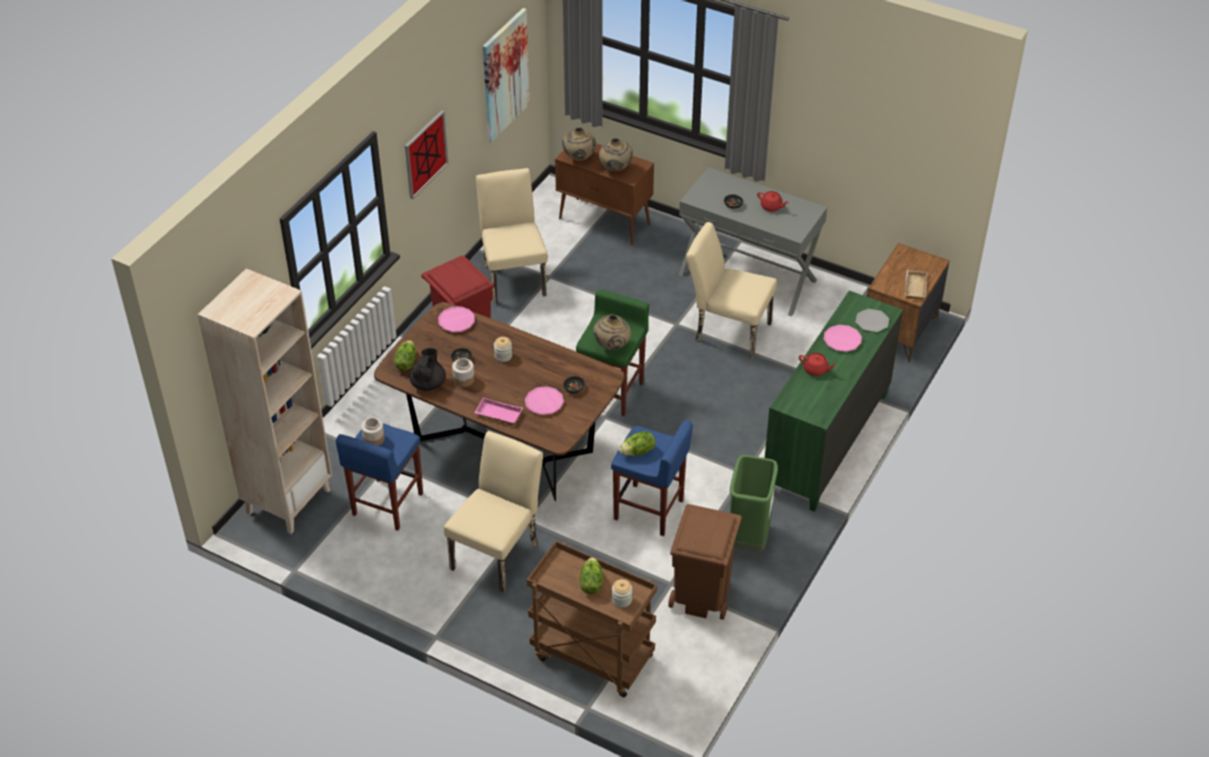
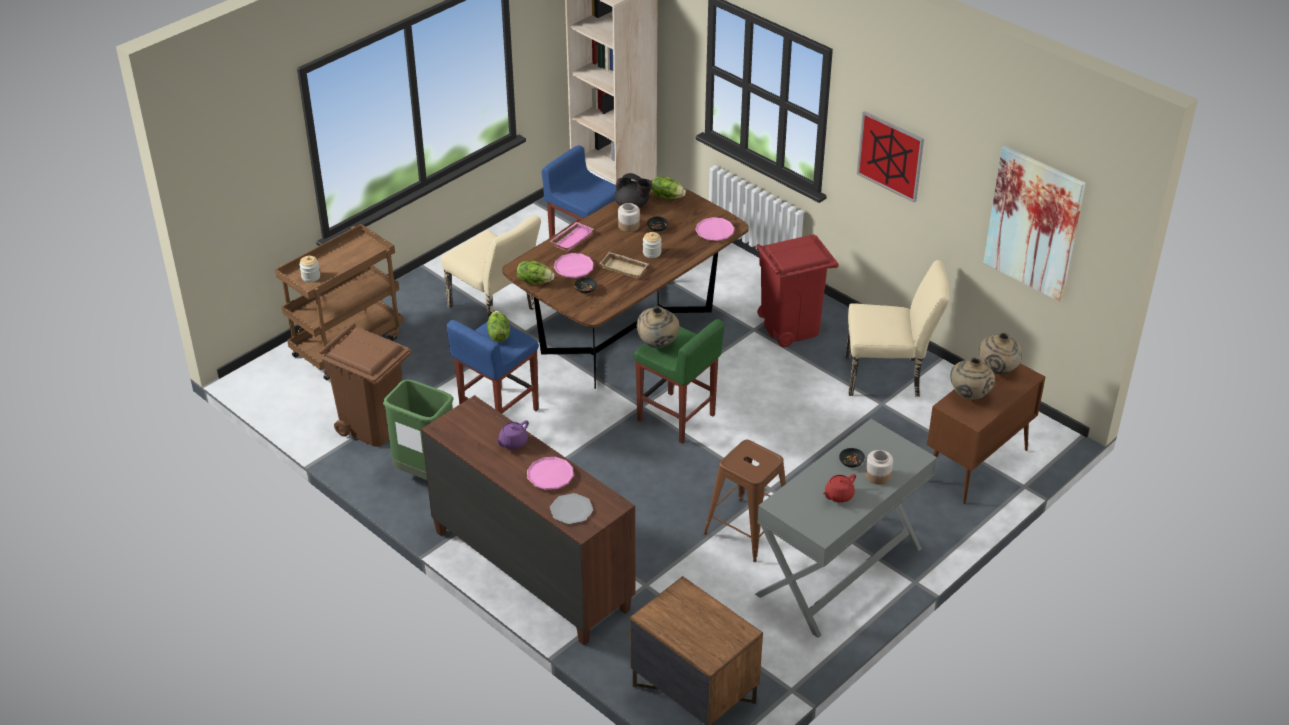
camera: 105 degrees right, 5 degrees down
(374, 439) = (593, 186): jar -> jar (877, 476)
(590, 583) = (340, 263): lettuce -> lettuce (534, 281)
(727, 330) = (747, 530): beige chair -> brown stool
(815, 370) = (513, 442): red teapot -> purple teapot
(826, 442) = (531, 569): green dresser -> brown dresser
(914, 287) = (668, 621): beige tray -> beige tray (625, 268)

